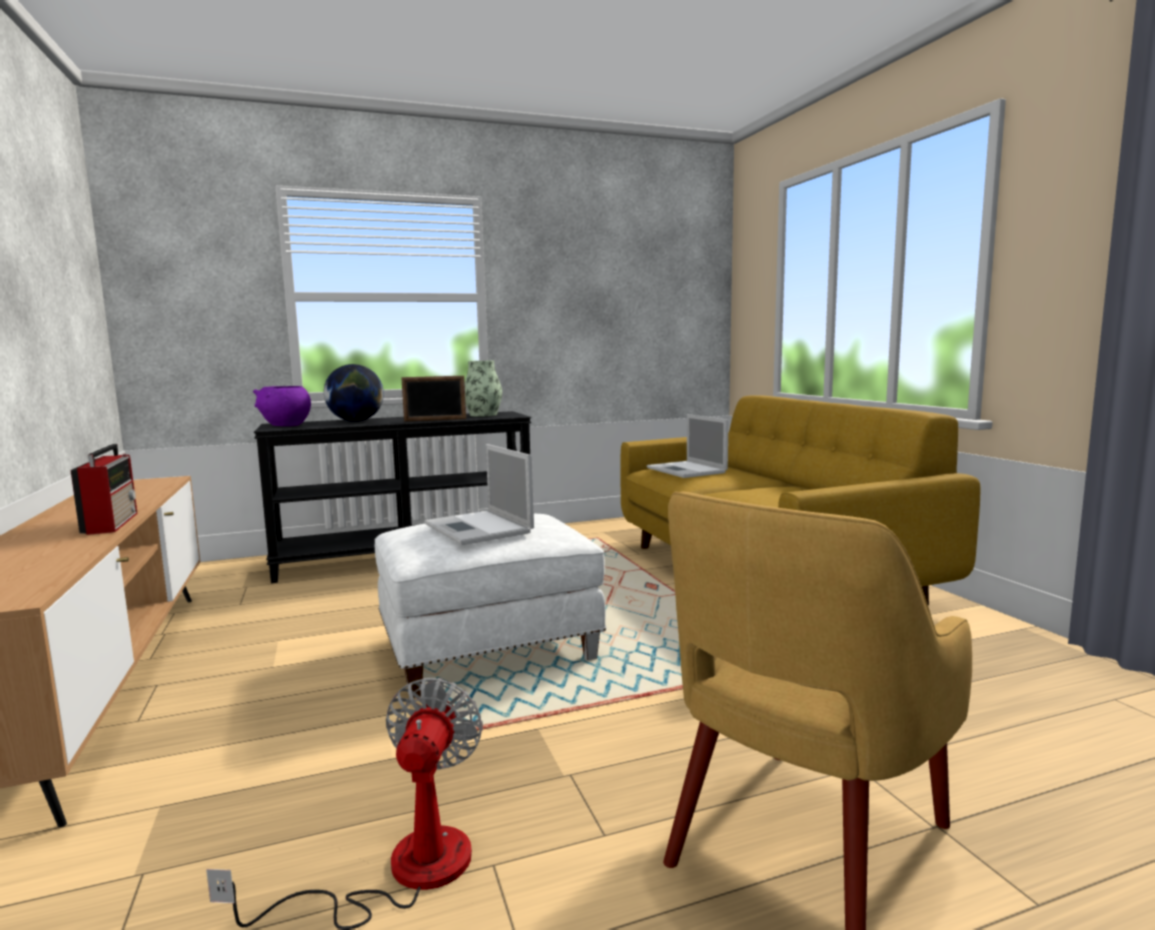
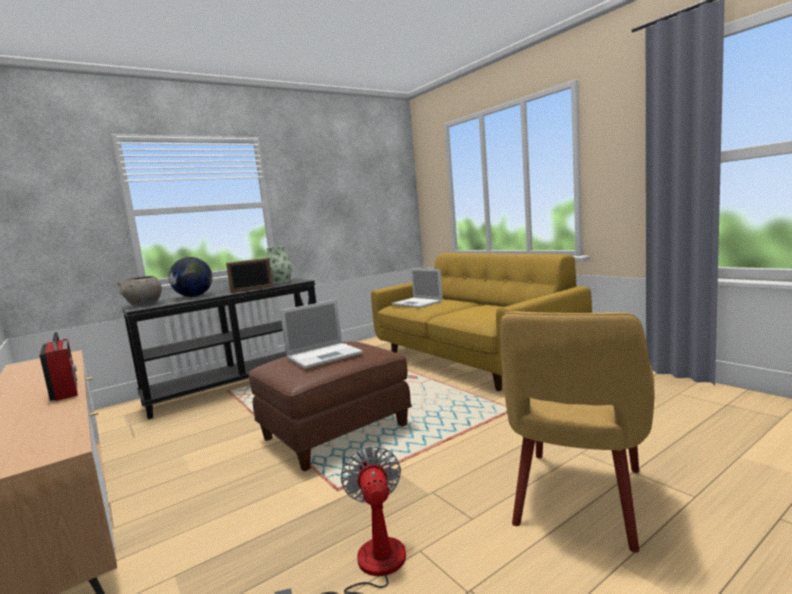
camera: 15 degrees left, 0 degrees up
(285, 425) = (144, 305): purple bowl -> grey bowl
(479, 528) = (325, 355): laptop -> laptop turned 75 degrees counterclockwise
(490, 648) = (336, 431): white ottoman -> brown ottoman

